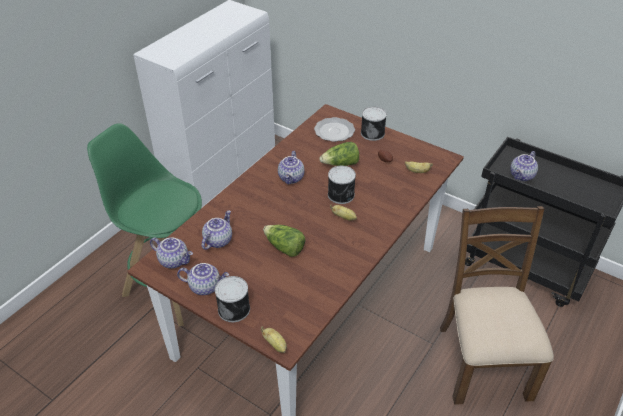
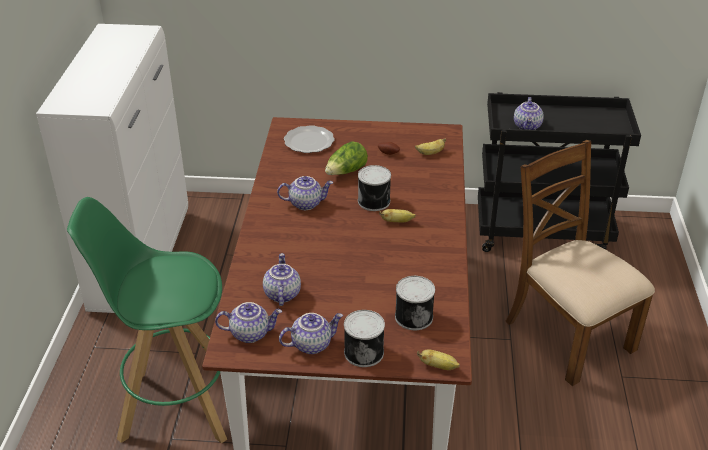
camera: 30 degrees left, 5 degrees down
(284, 247) = (362, 273): lettuce -> none
(291, 178) = (306, 203): teapot -> teapot turned 75 degrees counterclockwise
(373, 133) = (352, 130): can -> can (413, 316)

